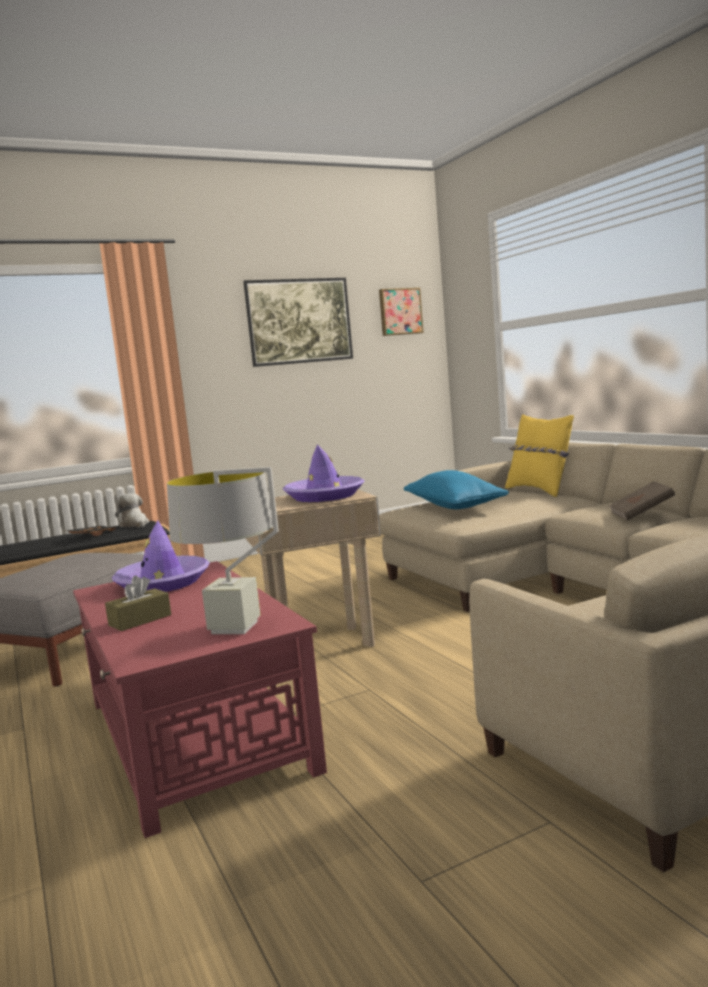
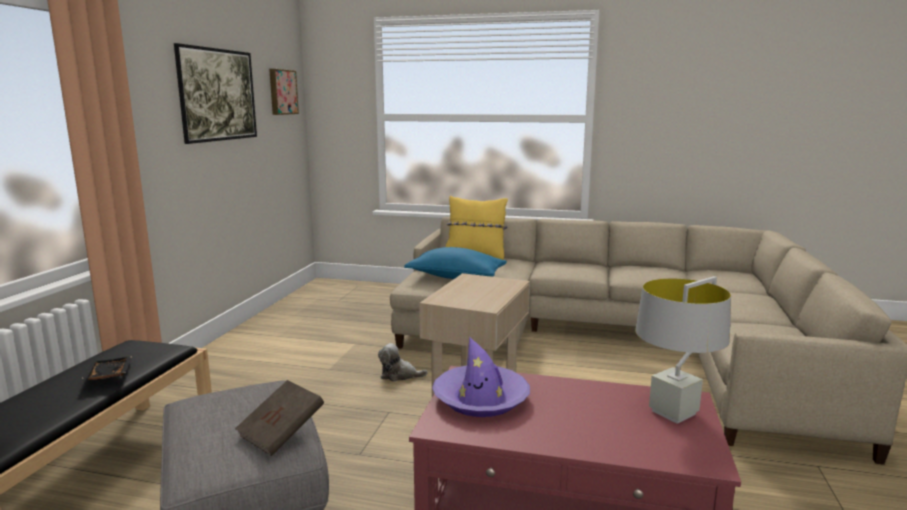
camera: 50 degrees left, 5 degrees up
(135, 525) = (129, 349): plush toy -> plush toy (399, 375)
(140, 620) = (590, 435): brown tissue box -> none
(324, 496) = (482, 286): purple hat -> none
(641, 514) = (594, 268): brown book -> brown book (281, 433)

